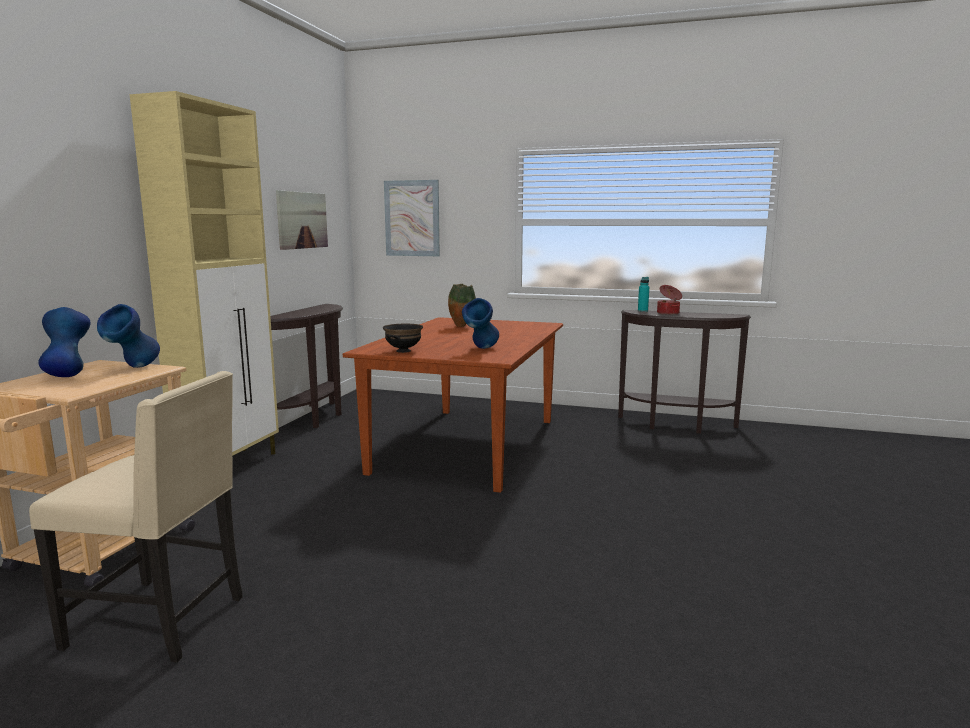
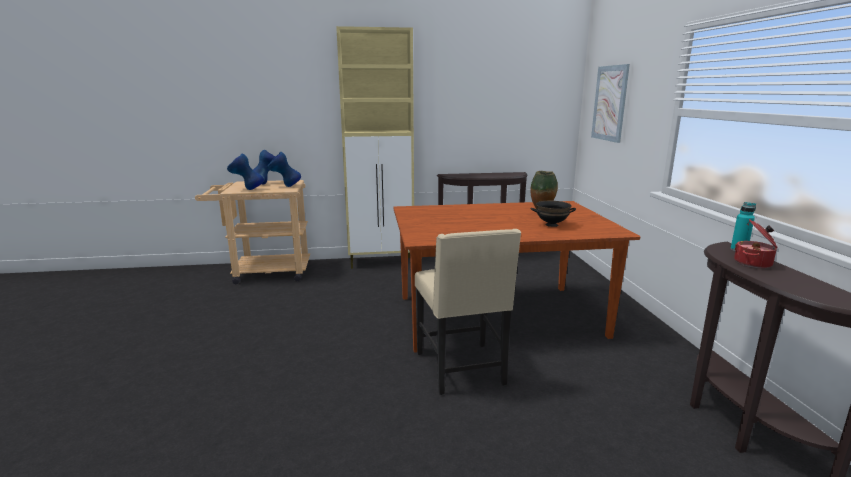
camera: 65 degrees right, 5 degrees up
(161, 621) = (208, 306): beige chair -> beige chair (462, 369)
(302, 220) = (505, 103): picture -> none
(403, 351) = (416, 215): black bowl -> black bowl (551, 225)
(481, 349) = (452, 230): blue vase -> blue vase (247, 189)

